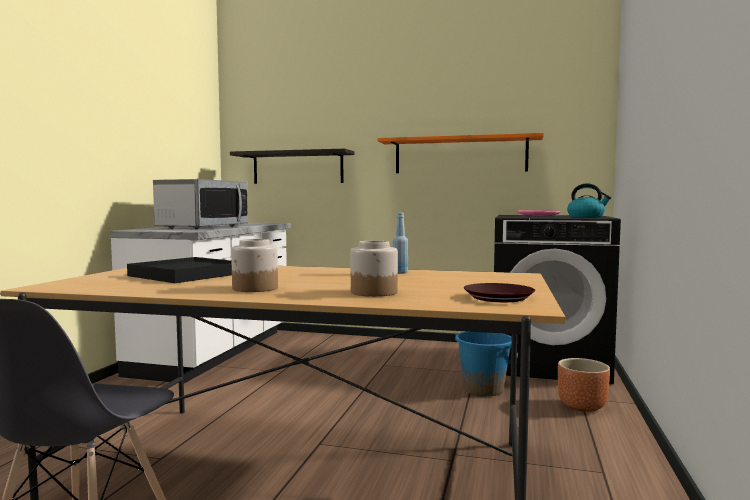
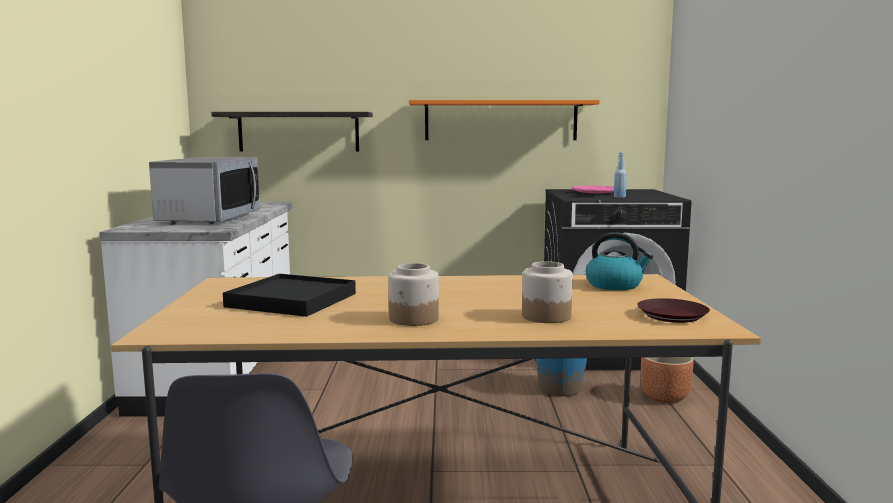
camera: 15 degrees left, 5 degrees up
(400, 273) = (522, 282): blue bottle -> blue bottle (619, 197)
(586, 217) = (653, 197): kettle -> kettle (615, 285)

